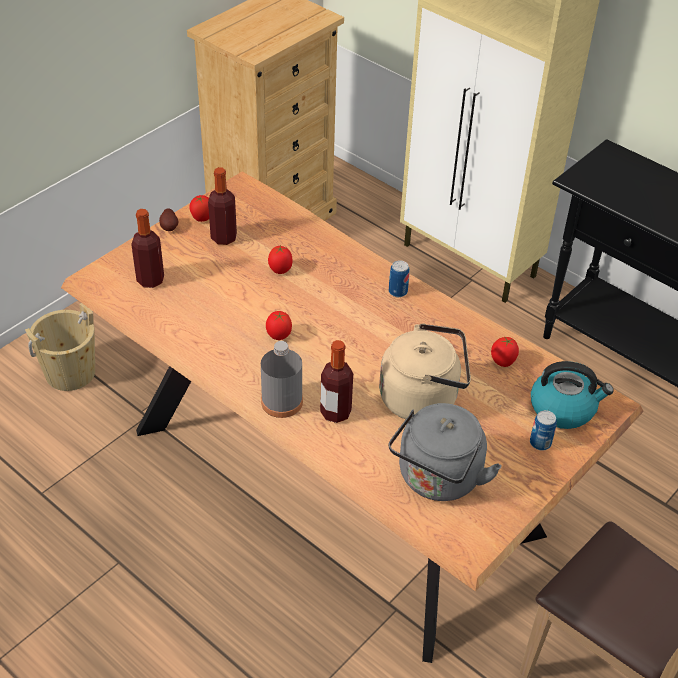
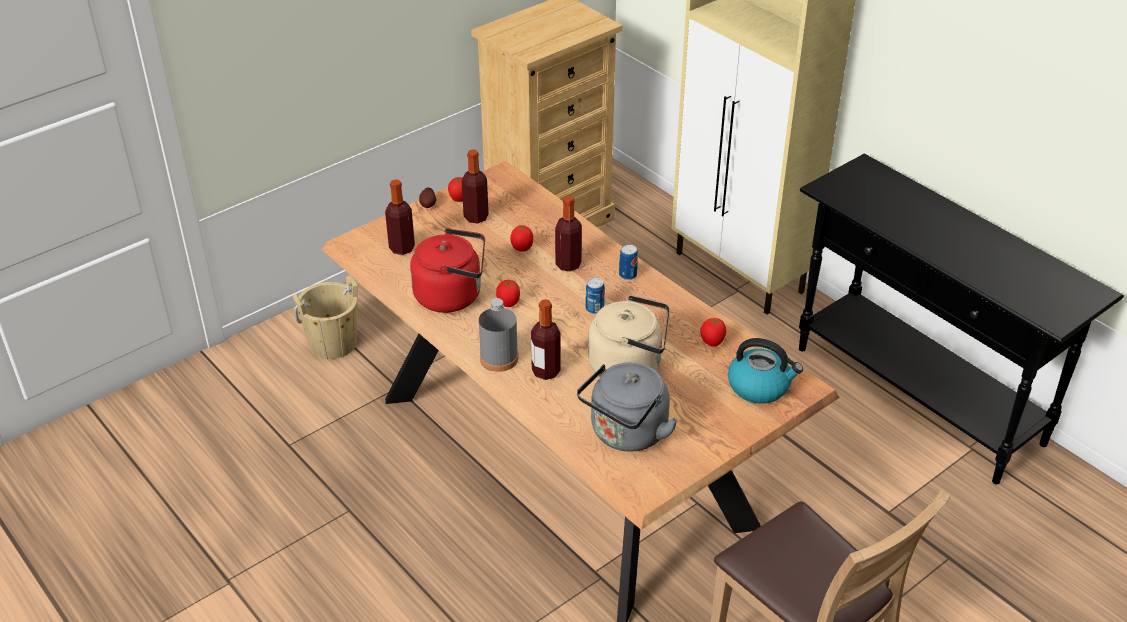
camera: 10 degrees right, 5 degrees down
(216, 331) = (452, 296): none -> red kettle
(333, 284) = (568, 264): none -> bottle
(540, 443) = (730, 413): can -> can (594, 309)

